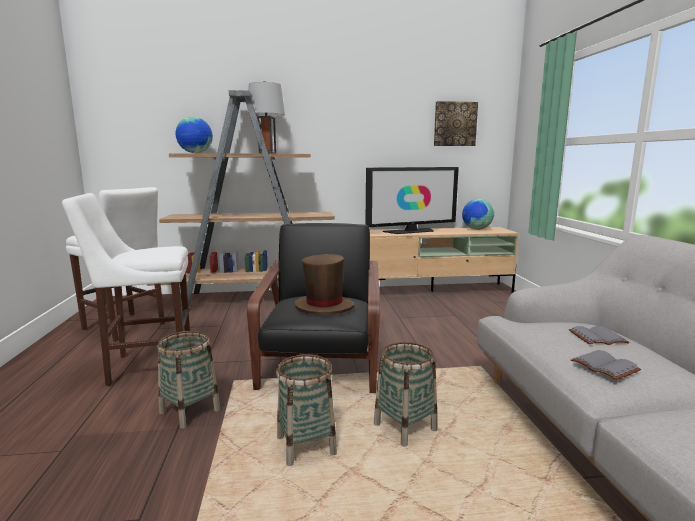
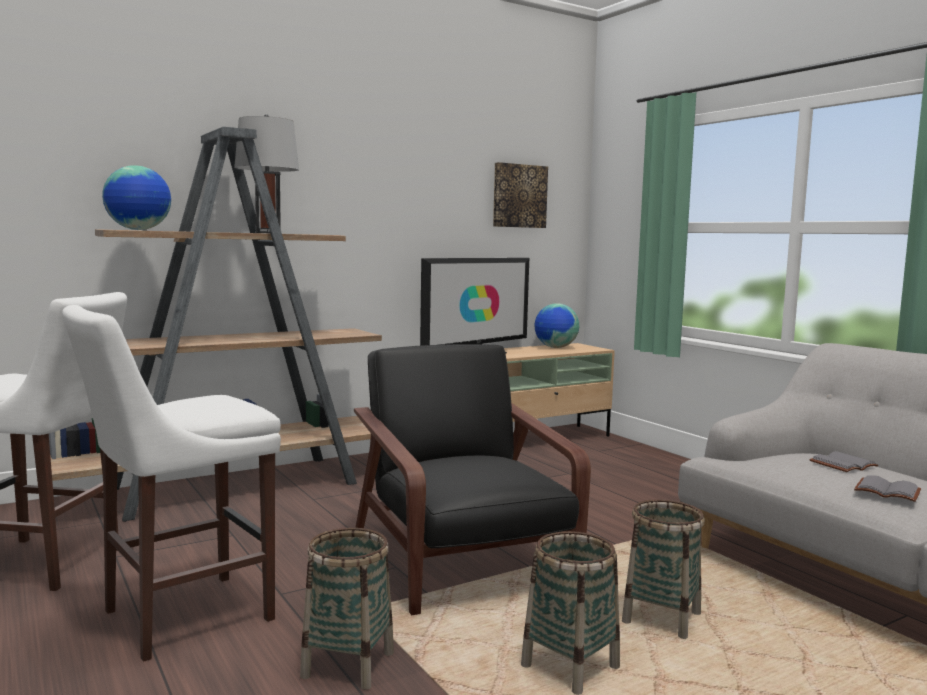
camera: 25 degrees left, 5 degrees down
(324, 307) = (491, 470): brown hat -> none

